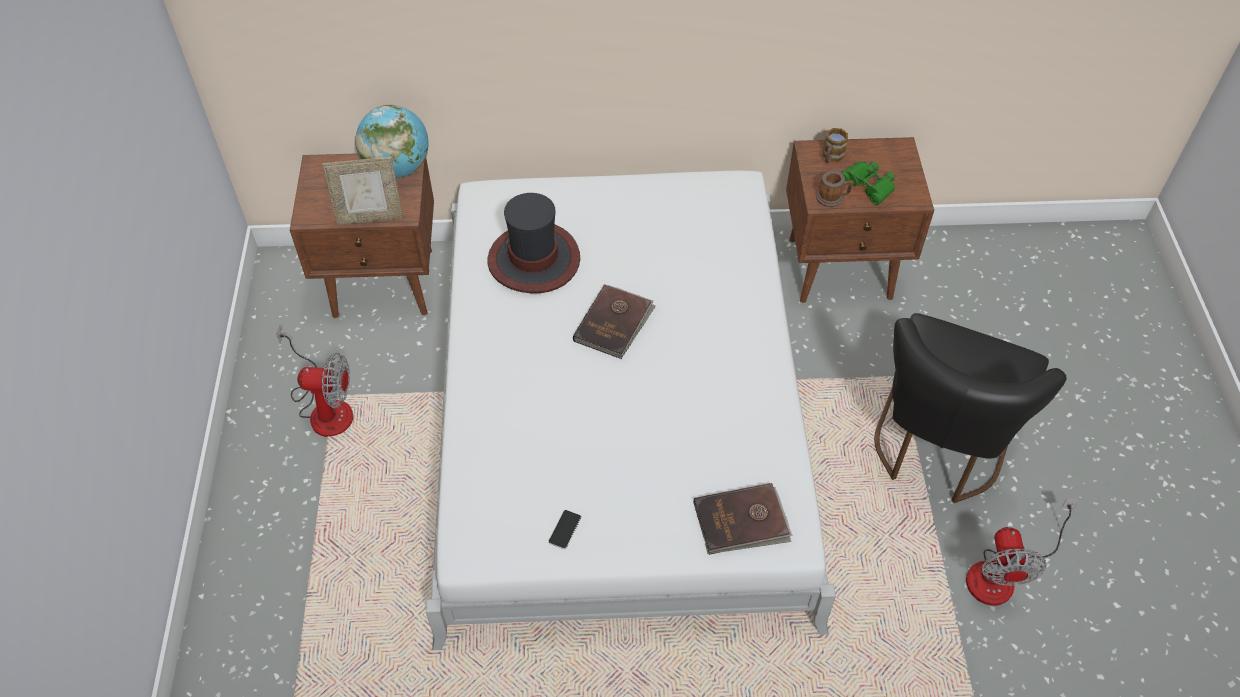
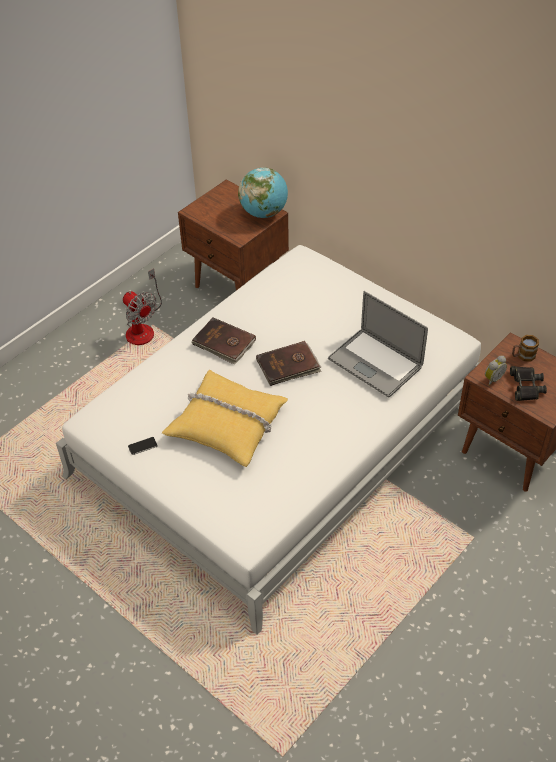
camera: 45 degrees right, 5 degrees down
(370, 217) = (221, 229): picture frame -> none
(534, 259) = (287, 306): hat -> none
(626, 434) = (227, 424): none -> yellow pillow
(696, 259) = (375, 362): none -> laptop
(741, 522) = (232, 512): brown book -> brown book (224, 343)
(832, 198) = (492, 379): mug -> alarm clock
(868, 185) = (526, 386): green binoculars -> black binoculars
(937, 449) = (446, 595): black chair -> none
(1002, 573) = (400, 693): fan -> none

